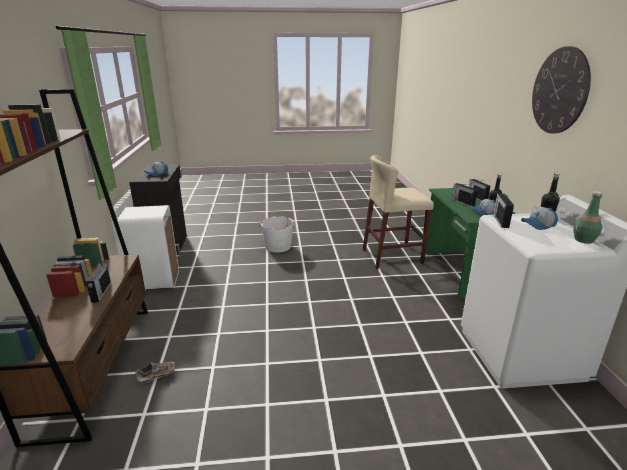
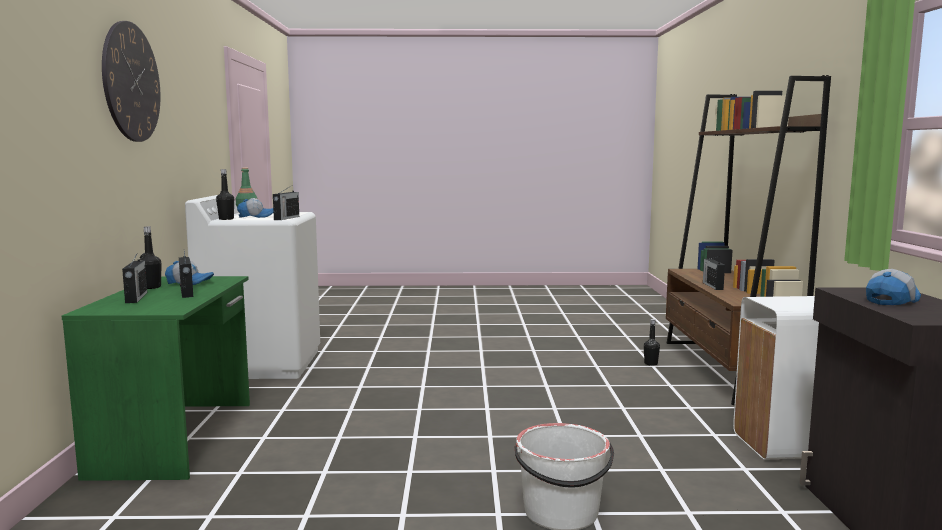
camera: 175 degrees left, 15 degrees down
(157, 375) = (651, 364): shoe -> black bottle
(392, 256) = (276, 473): beige stool -> none

